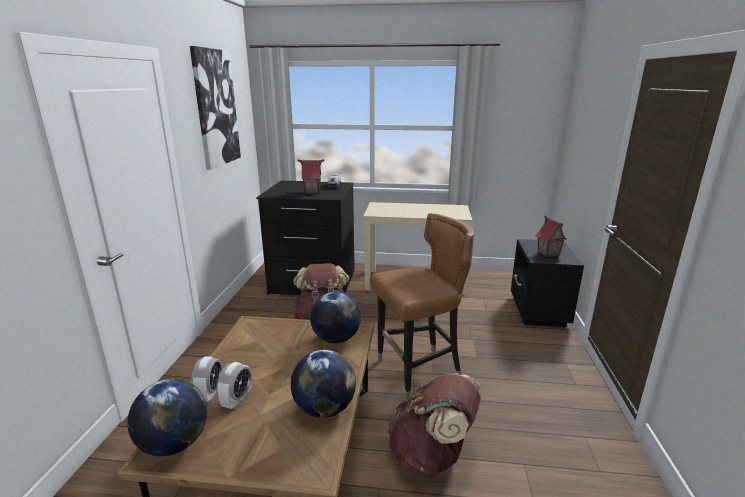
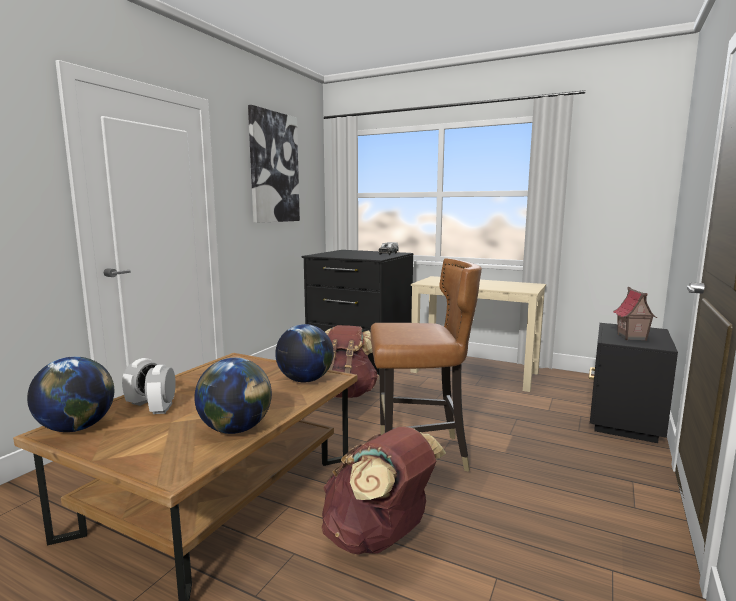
camera: 20 degrees right, 10 degrees down
(237, 400) = (162, 408): alarm clock -> alarm clock turned 135 degrees clockwise
(312, 192) = (360, 255): toy house -> none

